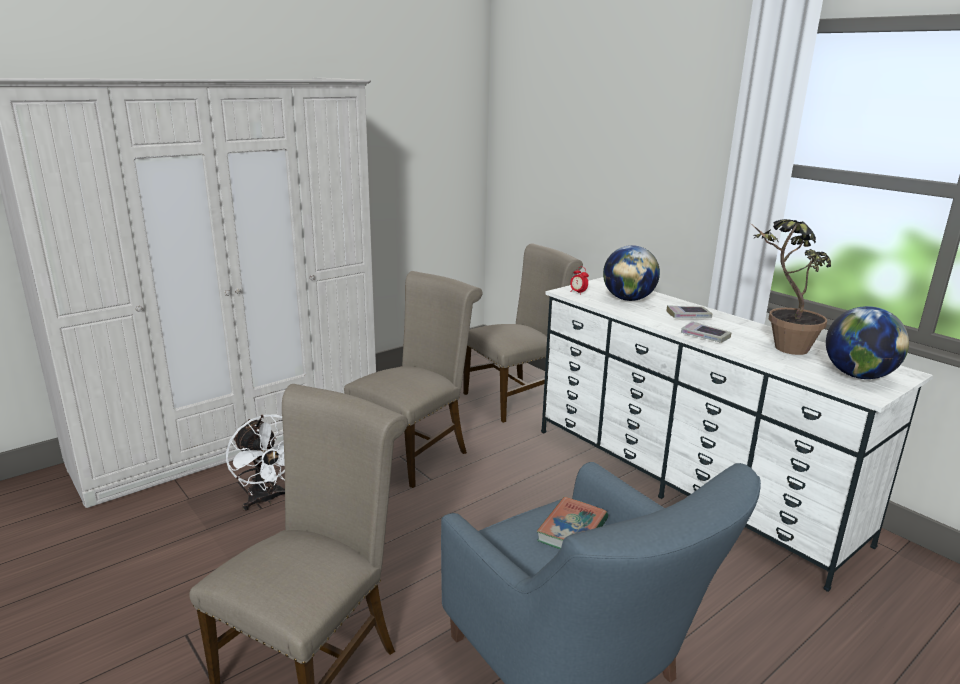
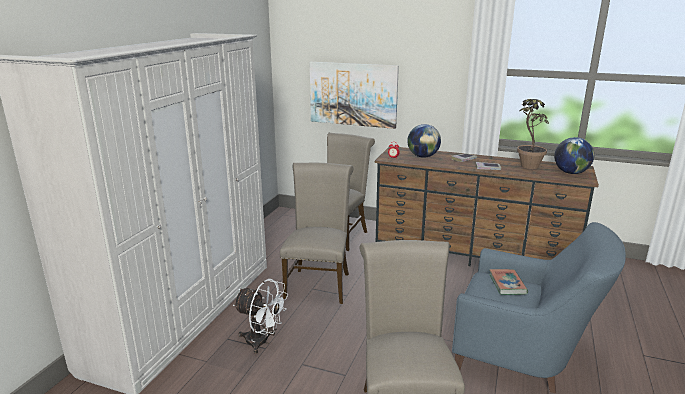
camera: 30 degrees left, 0 degrees up
(576, 189) = (353, 94): none -> picture
(689, 482) = (473, 254): white dresser -> brown dresser

